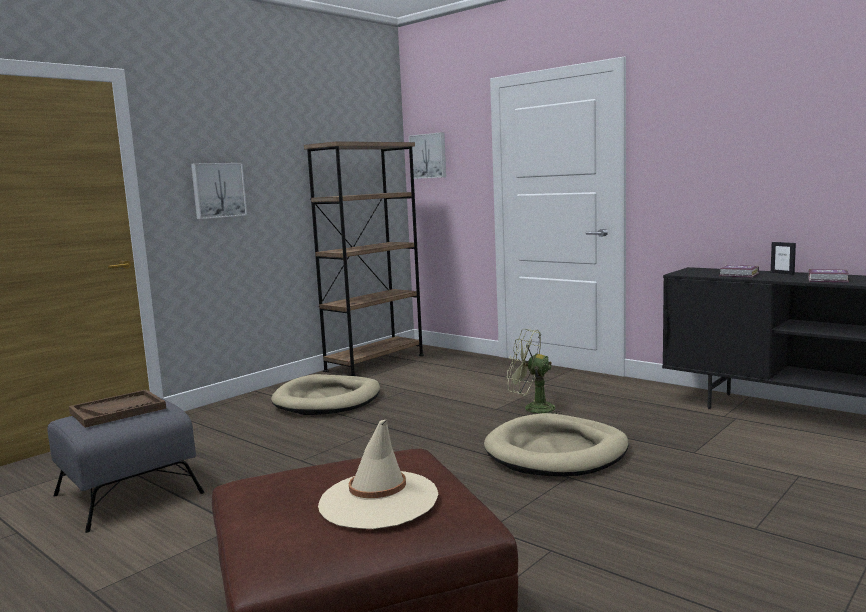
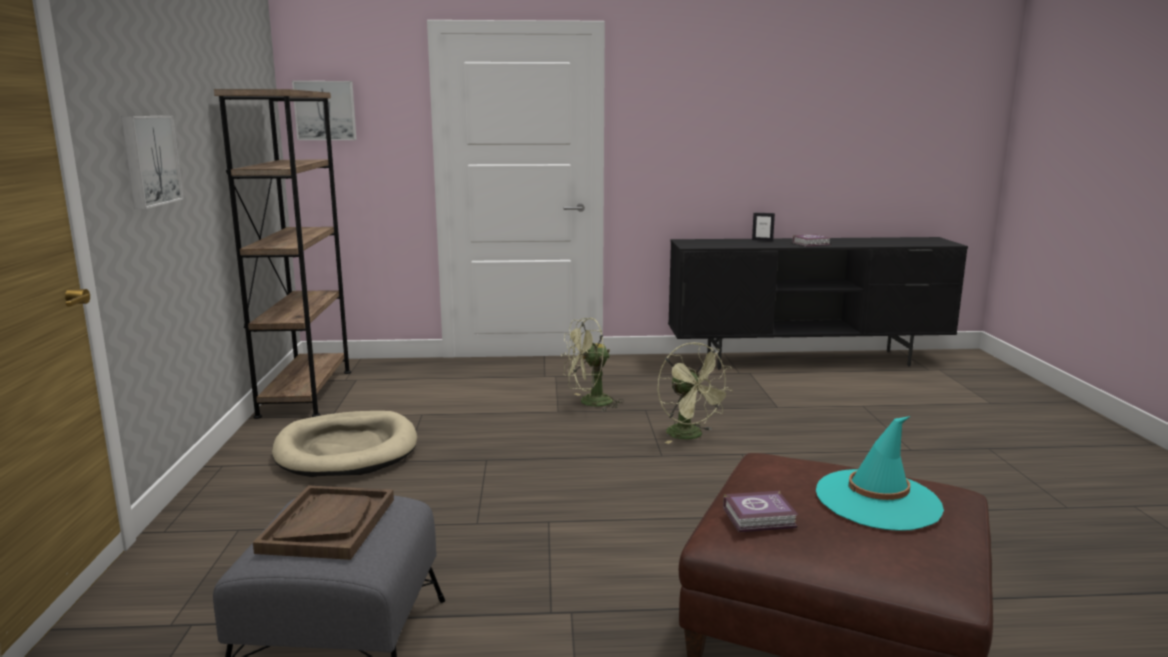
camera: 45 degrees left, 5 degrees up
(378, 500) = (878, 500): beige hat -> turquoise hat
(556, 452) = (690, 436): beige dog bed -> green fan
(739, 275) = (739, 244): book -> book (761, 518)

